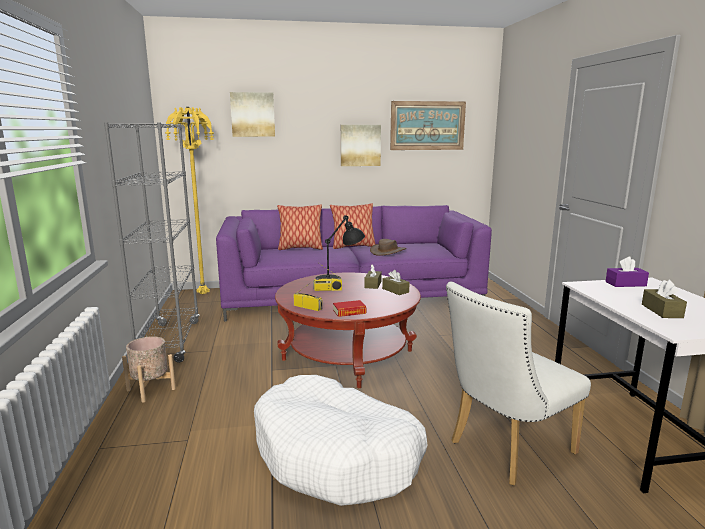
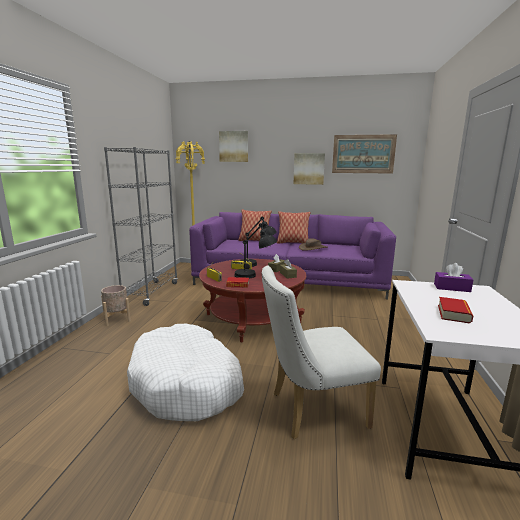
camera: 20 degrees right, 0 degrees up
(356, 297) = (254, 276): none -> black table lamp
(661, 311) = (453, 314): brown tissue box -> book

